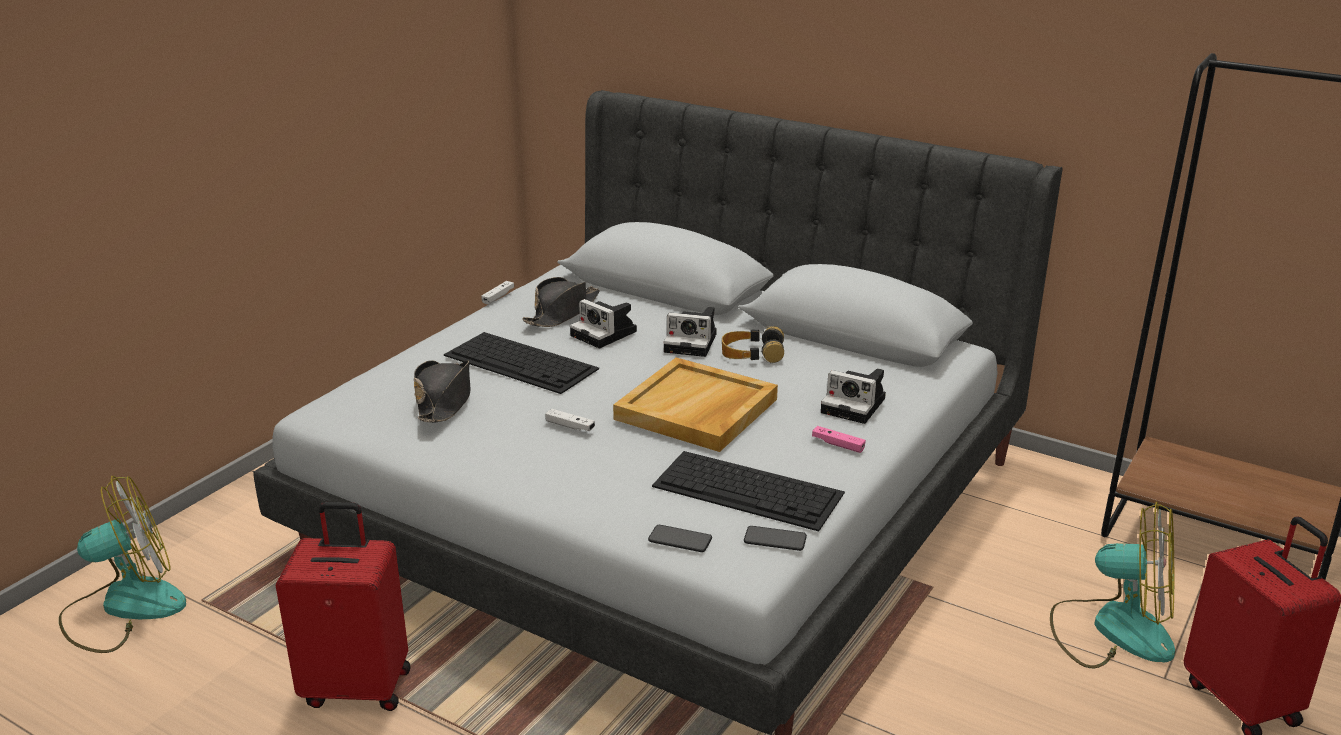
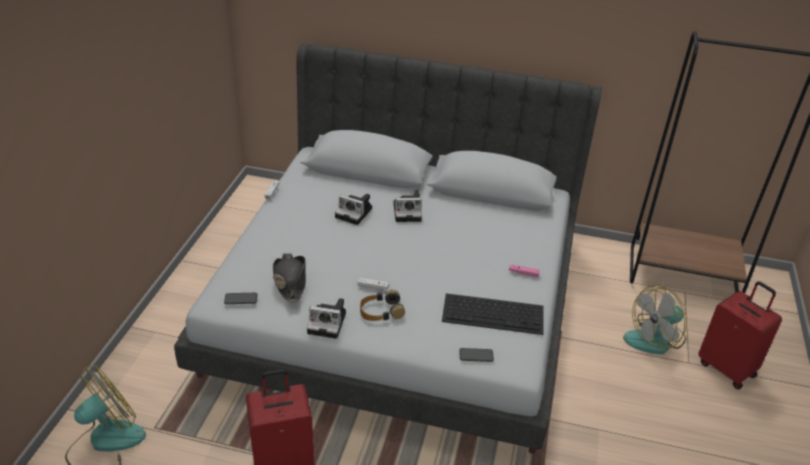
camera: 20 degrees left, 10 degrees up
(522, 362) = (318, 243): keyboard -> none
(562, 313) = (319, 200): black hat -> none
(696, 410) = (437, 262): beige tray -> none
(752, 353) = (445, 214): headphones -> headphones (381, 311)
(775, 539) = (524, 345): phone -> phone (241, 299)
(856, 406) = (519, 244): camera -> camera (328, 323)
(1112, 629) = (655, 339): fan -> fan turned 150 degrees clockwise

